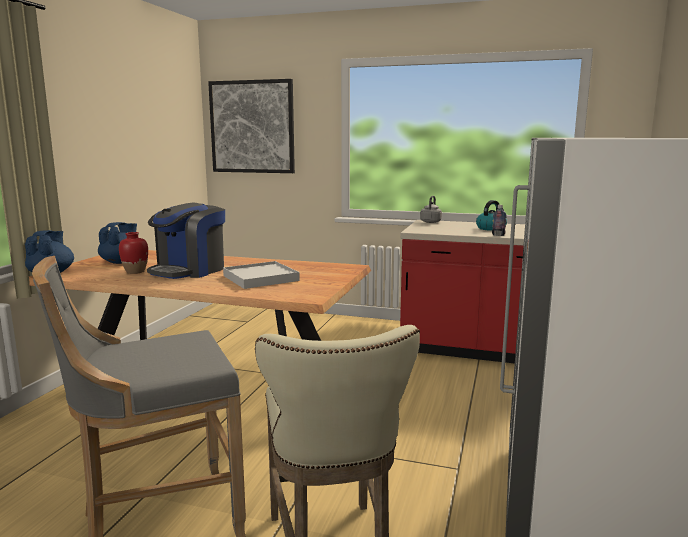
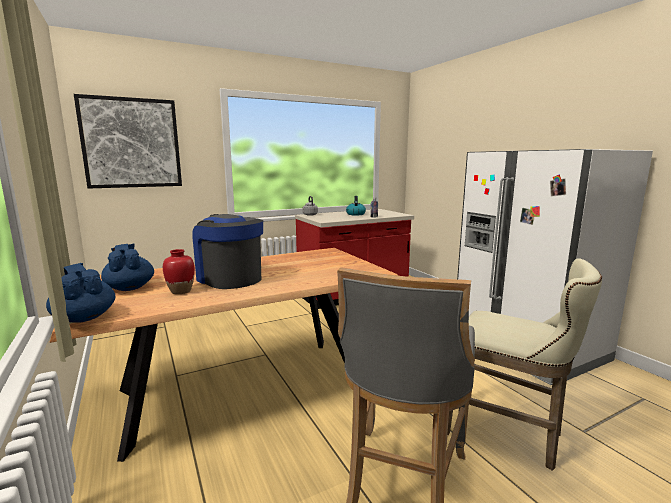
camera: 45 degrees left, 0 degrees up
(189, 270) = (229, 278): coffee machine -> coffee machine turned 150 degrees clockwise
(261, 278) = (304, 270): white tray -> none

